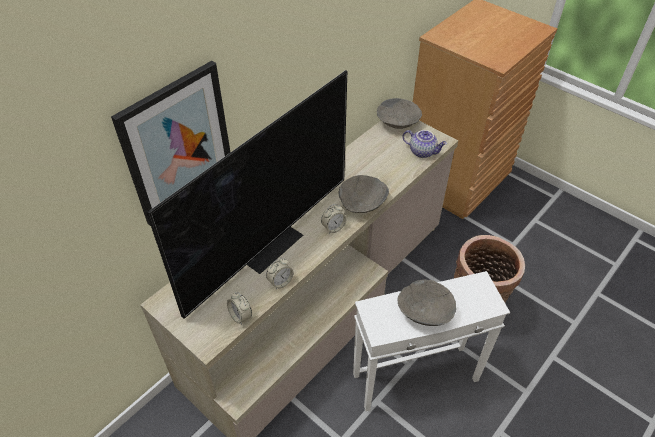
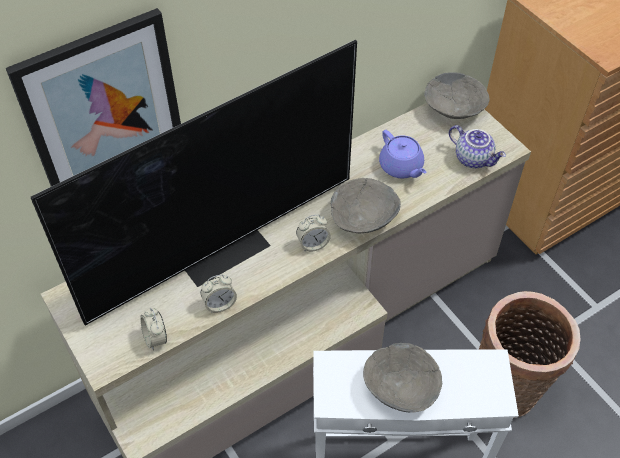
camera: 15 degrees right, 5 degrees up
(376, 166) = (401, 167): none -> purple teapot

